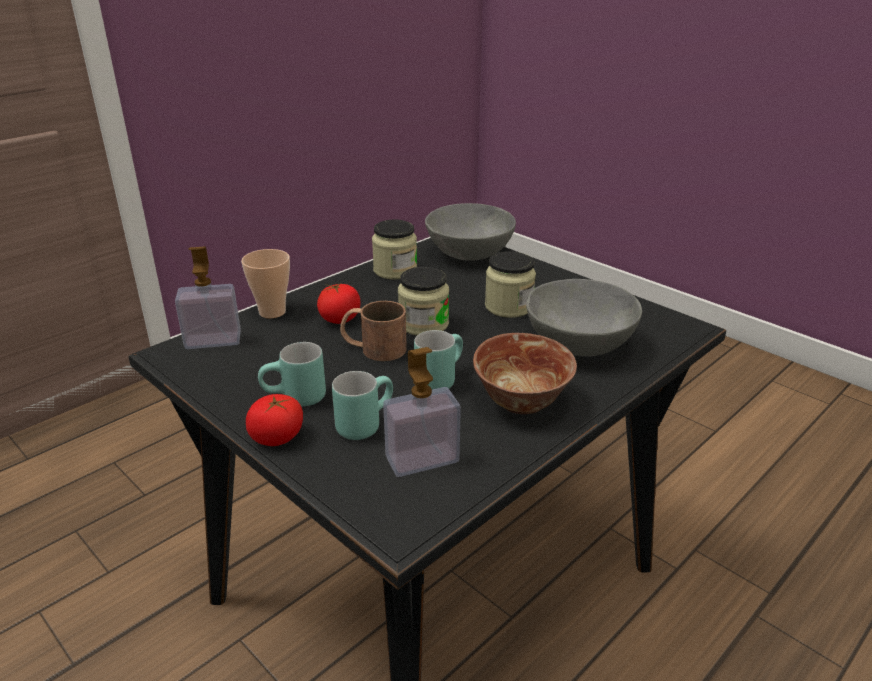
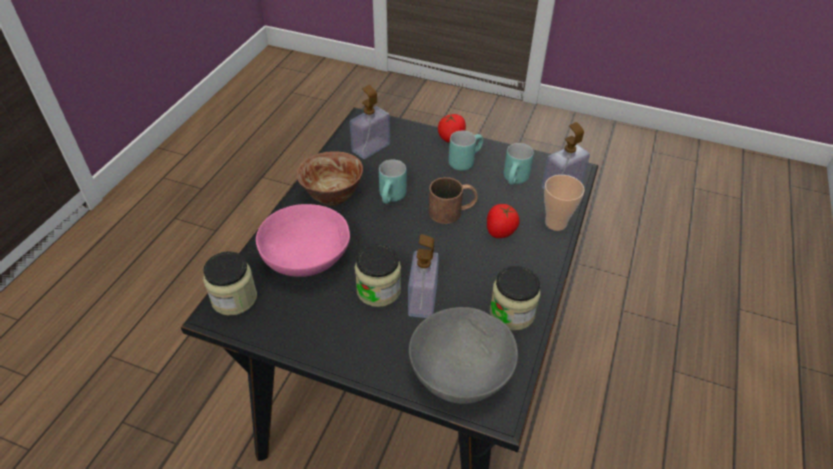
camera: 155 degrees right, 15 degrees up
(363, 423) = (415, 158): turquoise mug -> turquoise mug (516, 181)
(423, 324) = (435, 245): jar -> jar (234, 298)
(469, 292) = (422, 300): none -> soap dispenser
(579, 345) = (307, 260): grey bowl -> pink bowl

